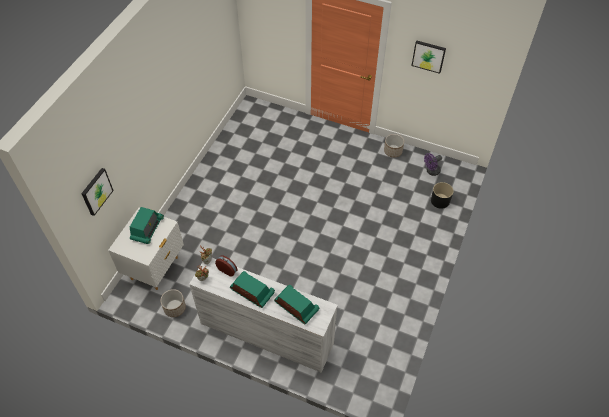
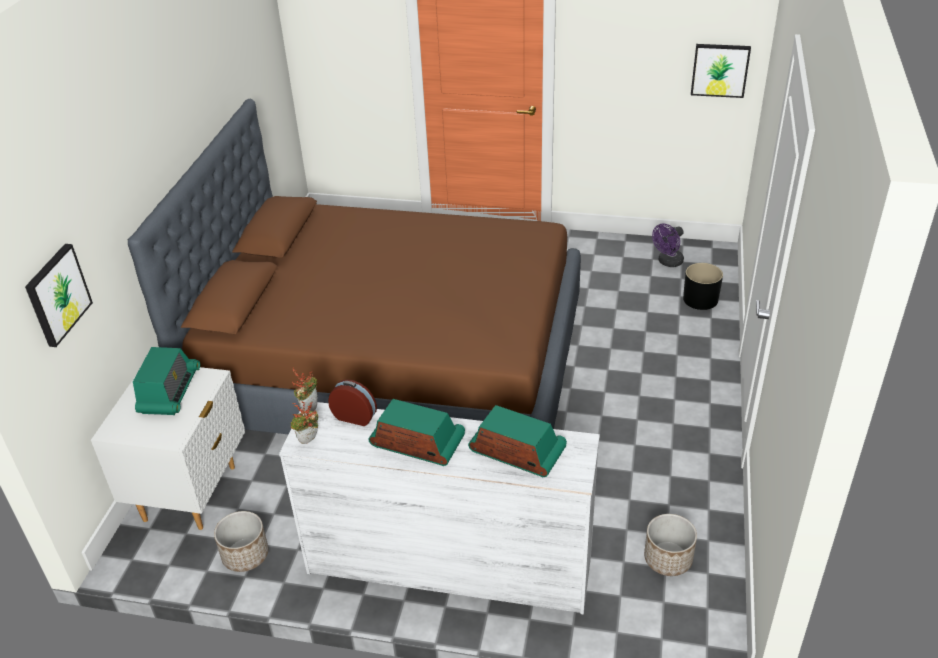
camera: 10 degrees left, 15 degrees down
(267, 211) = (394, 364): none -> brown bed
(393, 151) = (591, 245): planter -> planter (668, 559)
(428, 56) = (633, 39): picture -> picture (720, 70)

